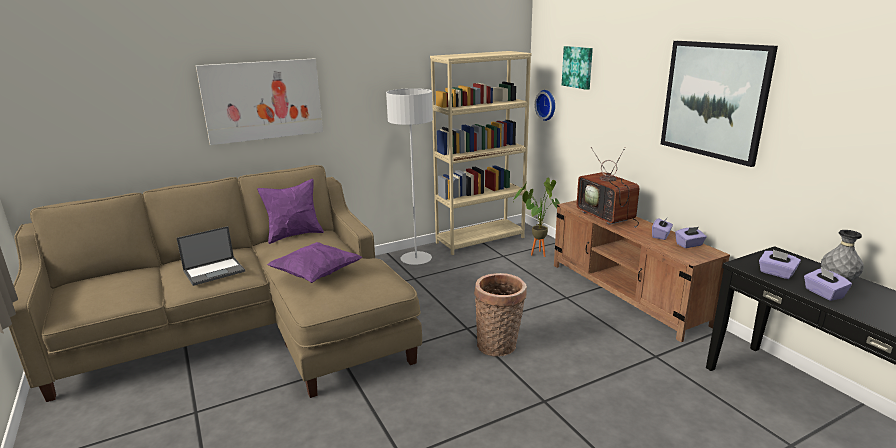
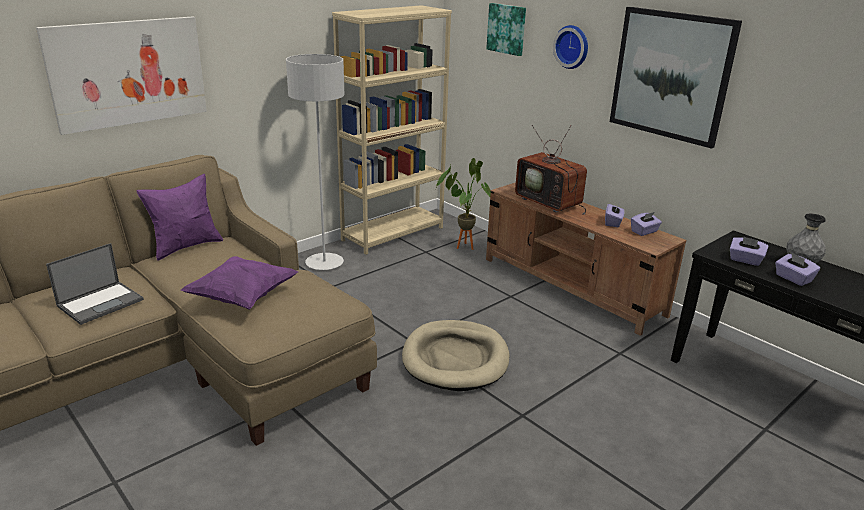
camera: 15 degrees left, 5 degrees up
(499, 346) = (455, 359): basket -> beige dog bed
(547, 105) = (466, 71): wall clock -> wall clock (572, 47)

